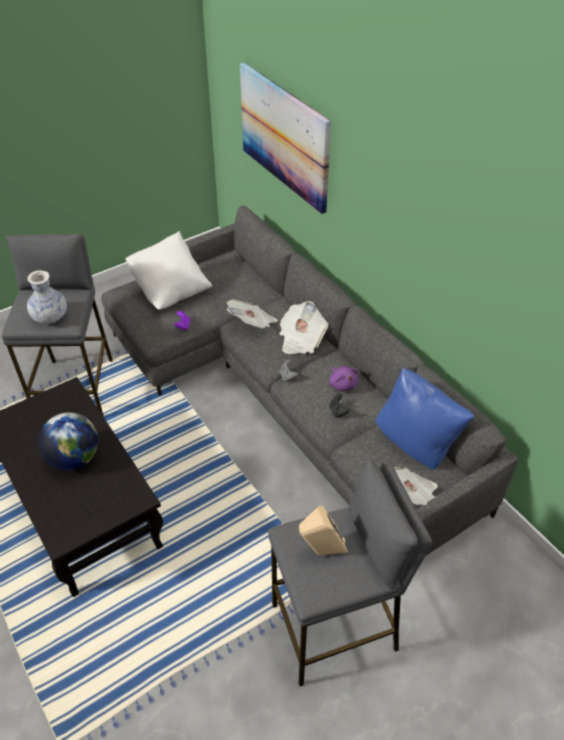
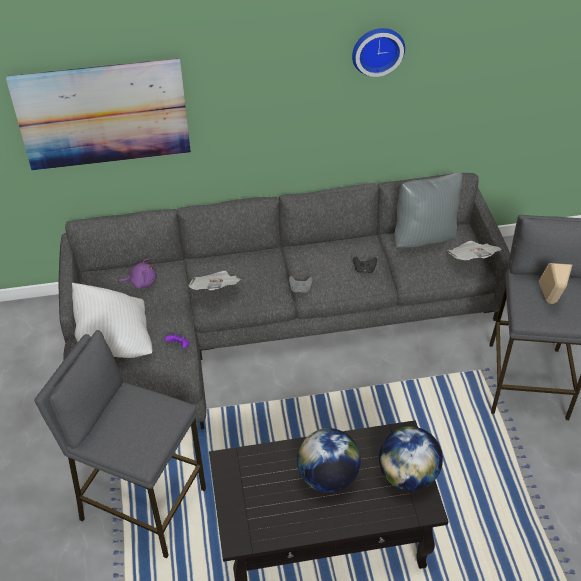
camera: 65 degrees left, 0 degrees up
(50, 317) = (154, 423): vase -> none
(94, 514) = (408, 475): none -> globe
(301, 339) = (260, 263): newspaper -> none
(342, 384) = (333, 256): purple plush toy -> purple plush toy (141, 282)
(416, 445) = (424, 237): blue pillow -> grey pillow
(466, 227) = (377, 49): none -> wall clock

